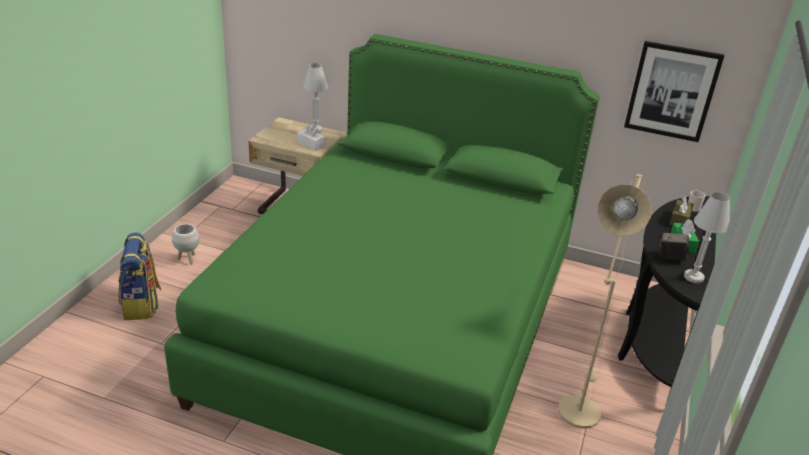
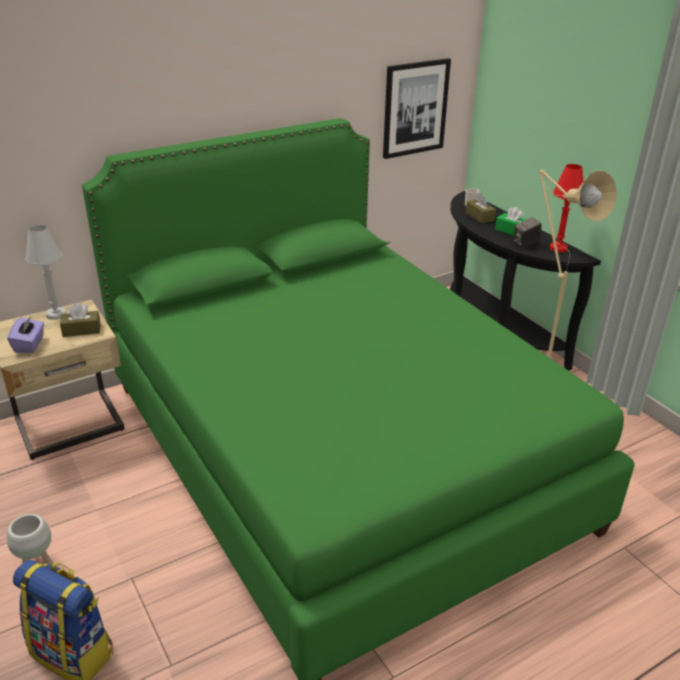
camera: 50 degrees left, 0 degrees up
(278, 137) = (29, 344): none -> purple tissue box
(311, 144) = (81, 330): white tissue box -> brown tissue box
(693, 277) = (558, 248): white table lamp -> red table lamp

